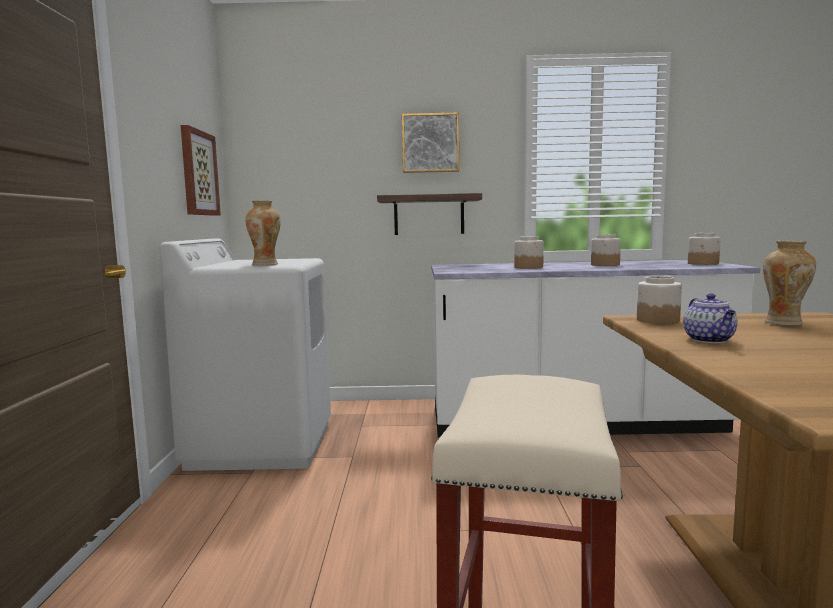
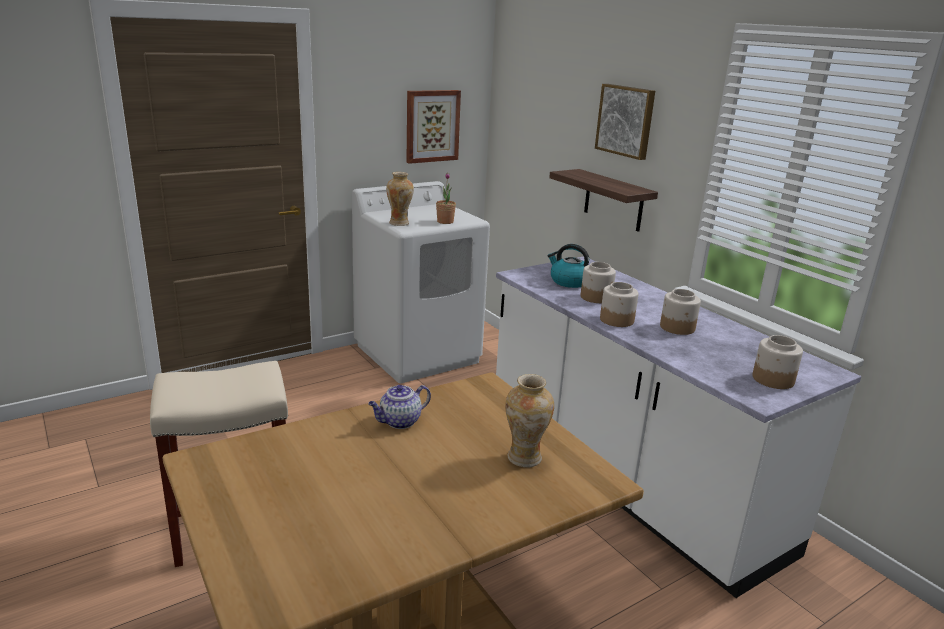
camera: 55 degrees right, 15 degrees up
(296, 261) = (445, 222): none -> potted plant
(486, 268) = (569, 281): none -> kettle
(657, 320) = (481, 396): jar -> jar (617, 320)

